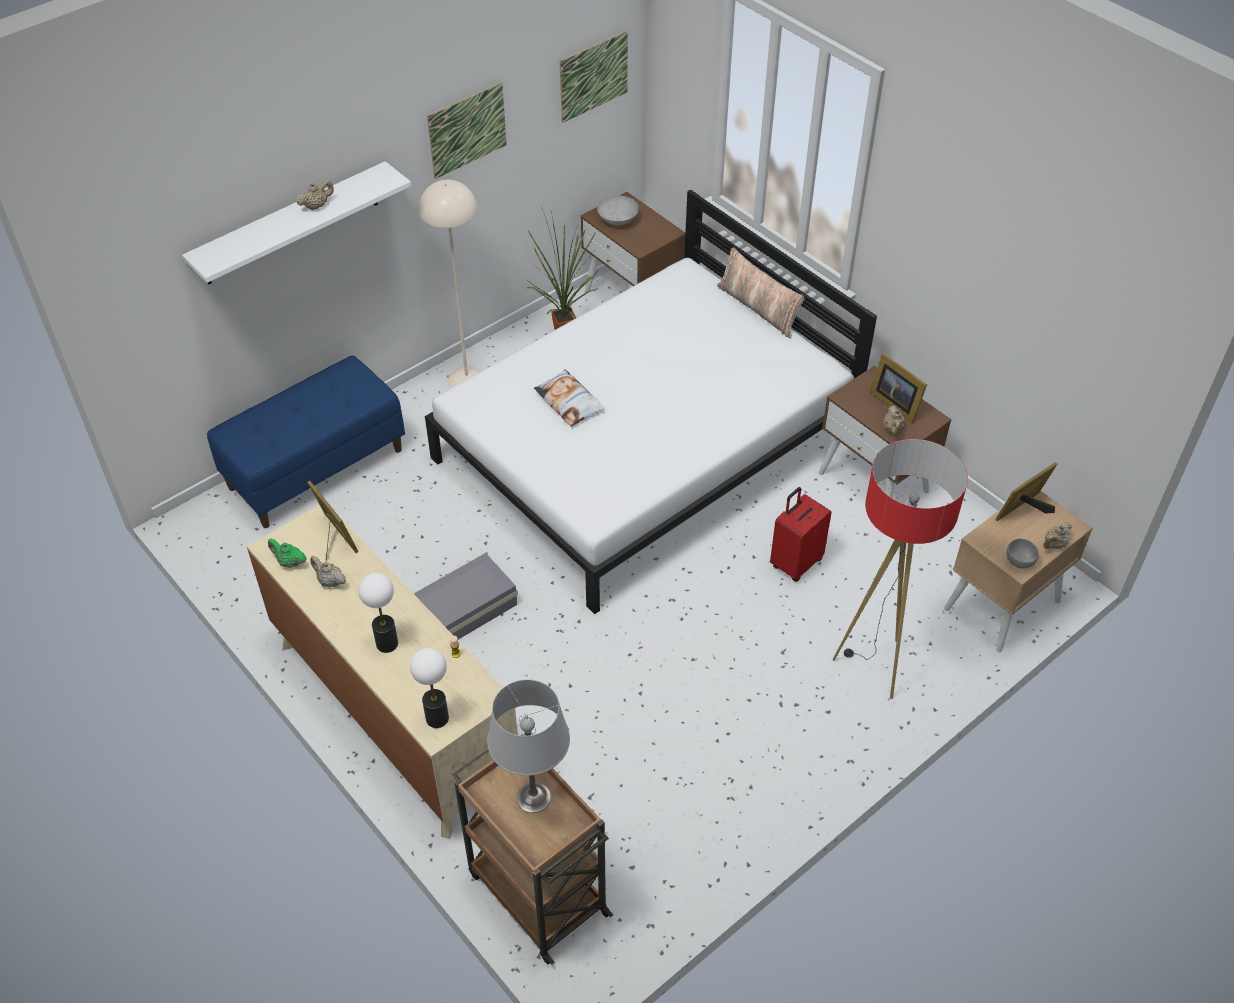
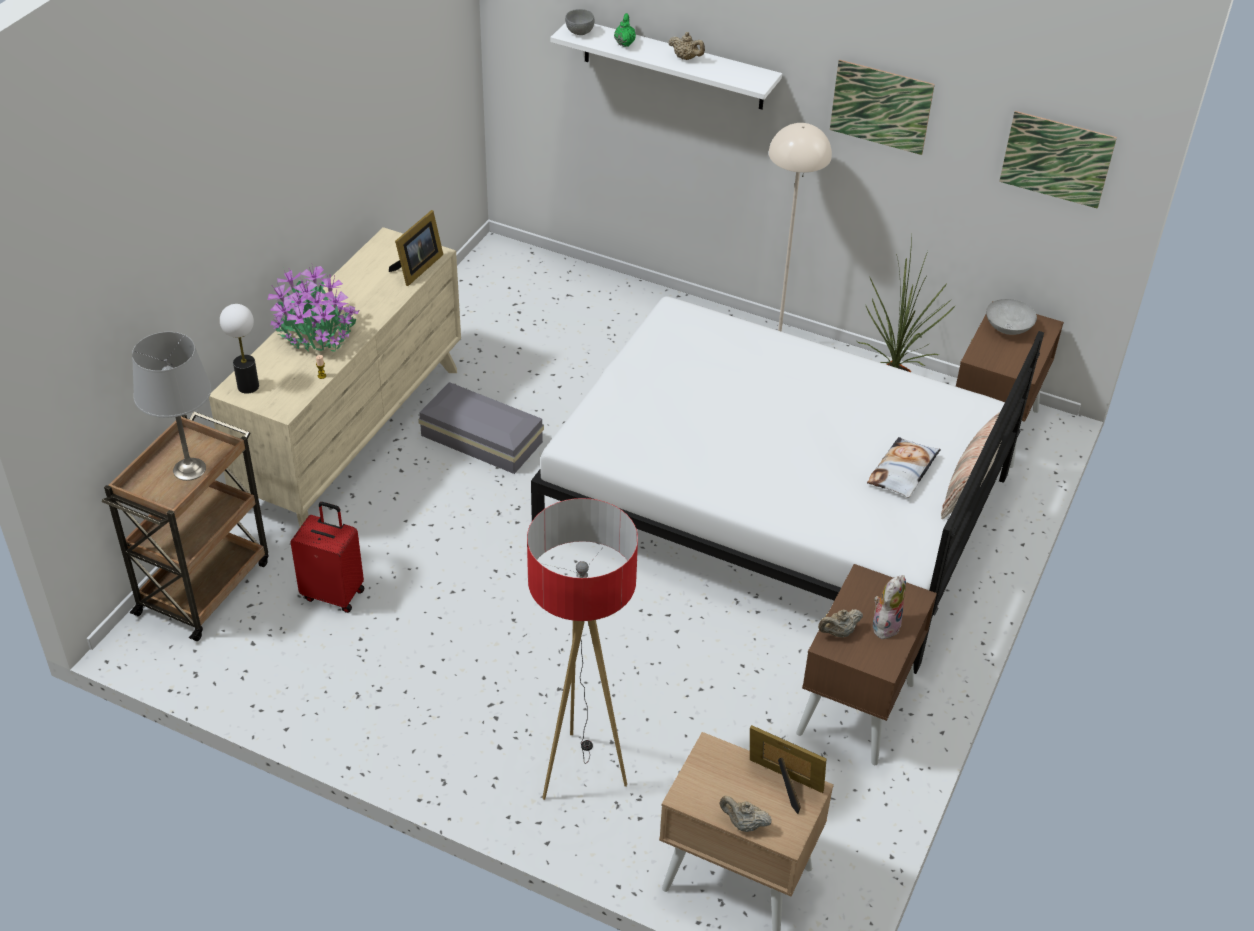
camera: 65 degrees right, 5 degrees down
(289, 562) = (377, 254): green teapot -> green teapot (624, 43)
(316, 468) = (599, 296): blue bench -> none
(329, 581) = (367, 282): beige teapot -> none
(387, 643) = (315, 334): table lamp -> potted plant
(569, 402) = (719, 381): pillow -> pillow (903, 472)
(795, 563) = (688, 668): red suitcase -> red suitcase (334, 593)
(894, 403) = (885, 625): picture frame -> plush toy
(1019, 562) = (695, 793): grey bowl -> grey bowl (580, 32)

